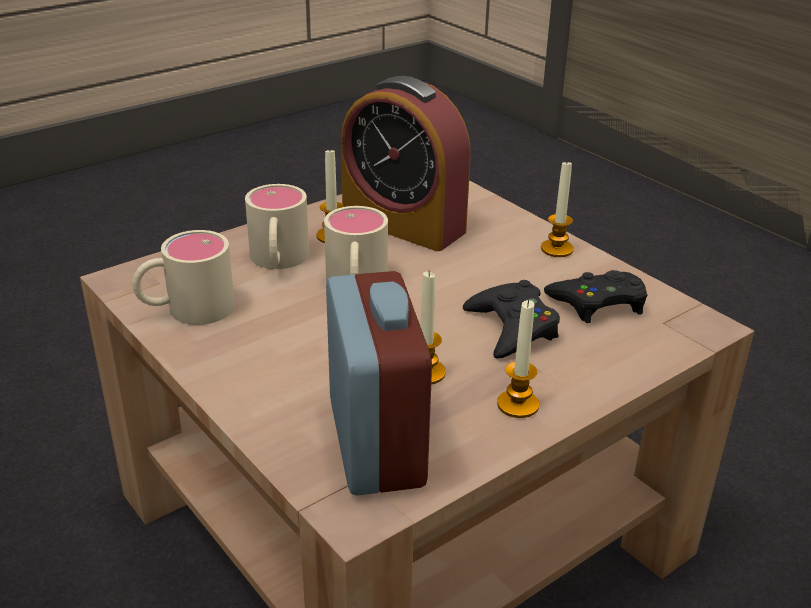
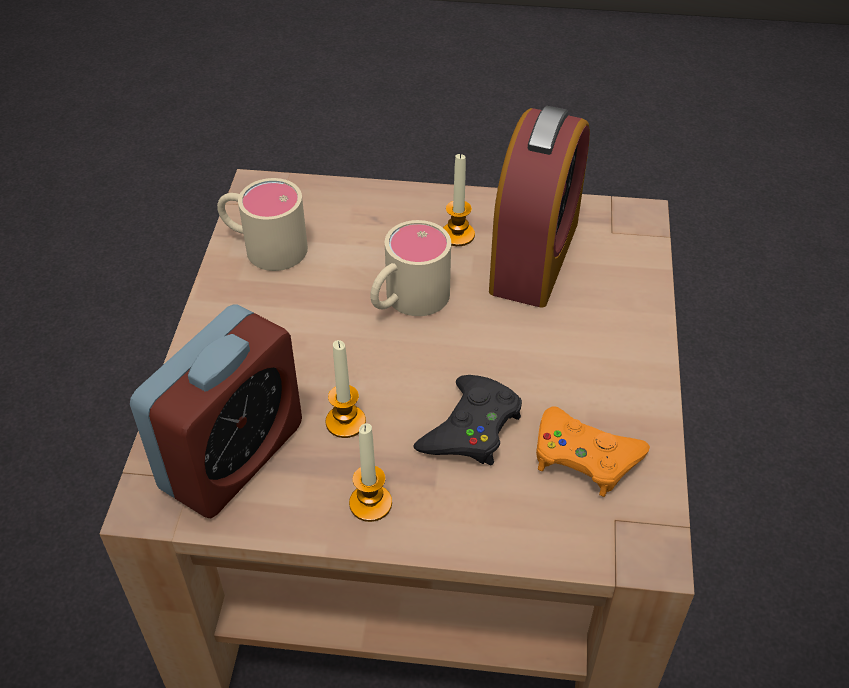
camera: 45 degrees right, 15 degrees up
(278, 261) = (383, 237): beige mug -> none
(403, 224) = (534, 257): alarm clock -> alarm clock turned 150 degrees counterclockwise
(557, 249) = (635, 371): candle -> none
(598, 303) = (585, 456): black game controller -> orange game controller

